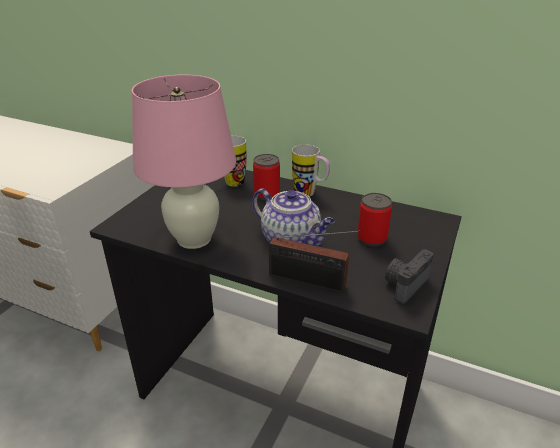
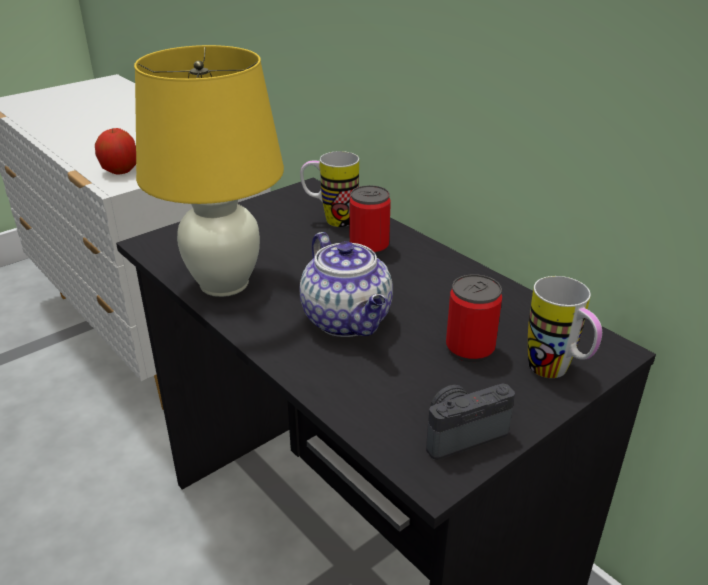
camera: 25 degrees right, 0 degrees up
(45, 180) = (120, 171): none -> apple
(193, 239) = (224, 283): pink table lamp -> yellow table lamp
(310, 194) = (431, 261): mug -> mug (556, 374)
(311, 282) = (326, 385): radio -> none

